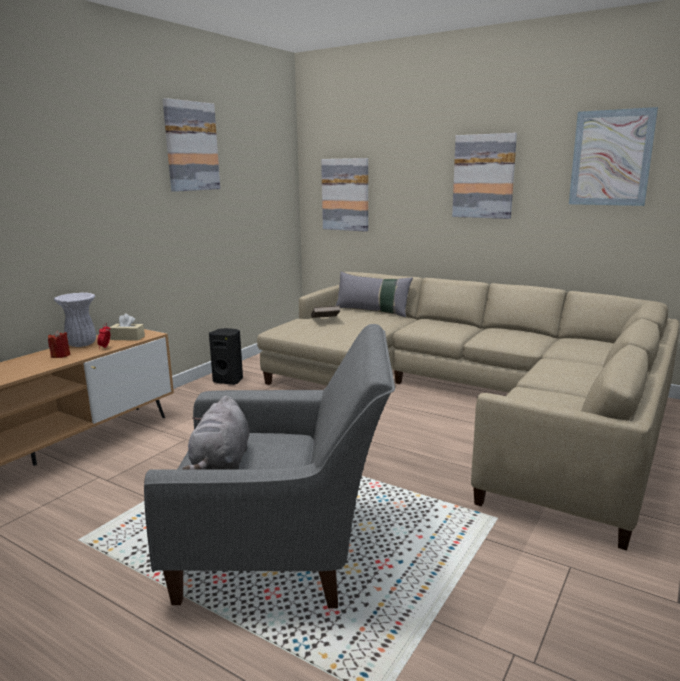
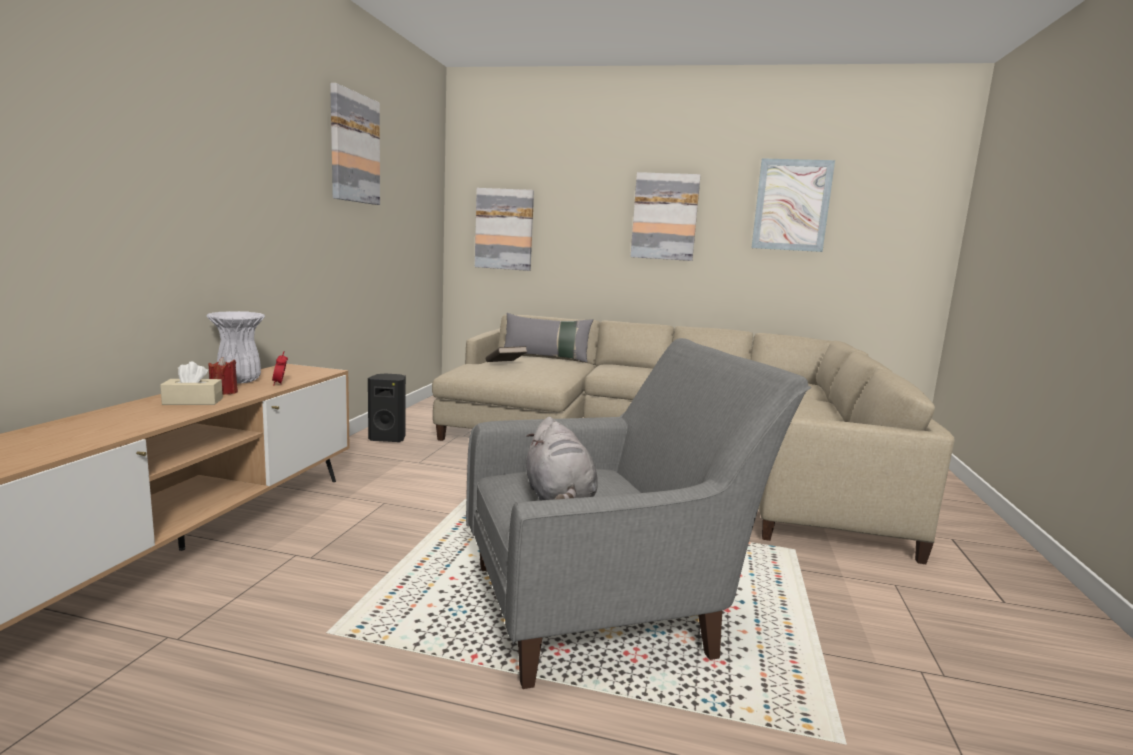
camera: 20 degrees left, 5 degrees down
(127, 338) = (299, 374): beige tissue box -> beige tissue box (193, 401)

